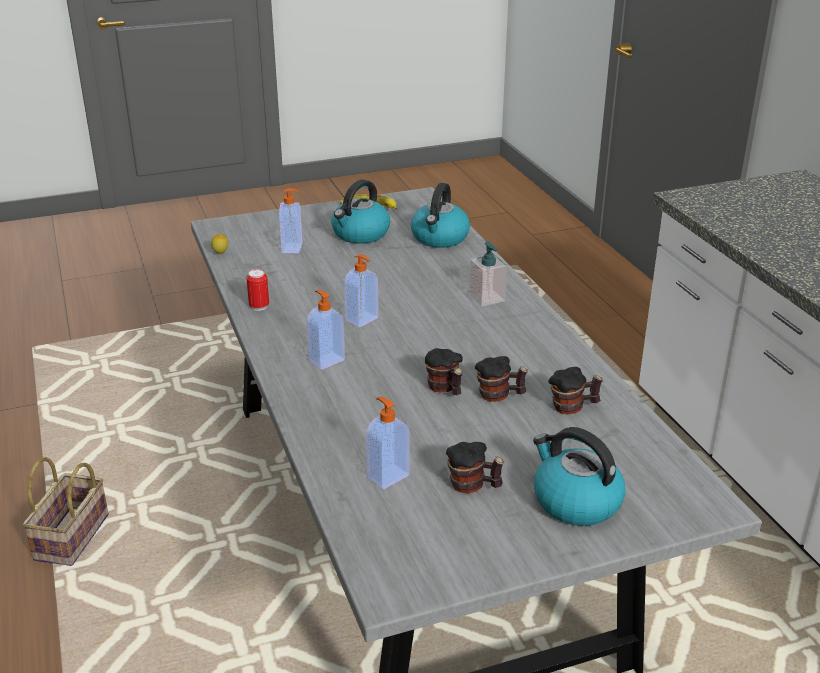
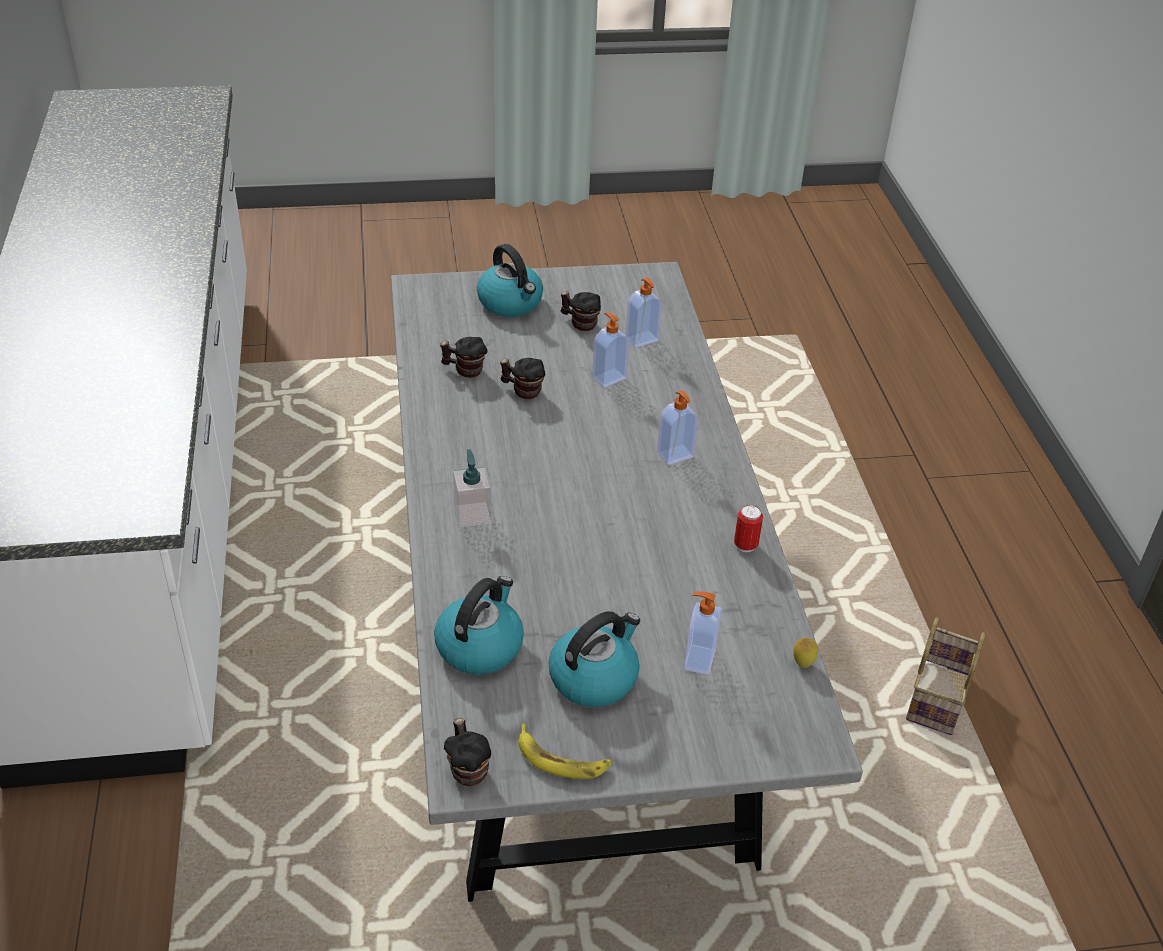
camera: 170 degrees left, 10 degrees up
(362, 320) = (627, 504): soap dispenser -> soap dispenser (608, 377)
(445, 389) = (569, 405): mug -> mug (468, 768)

